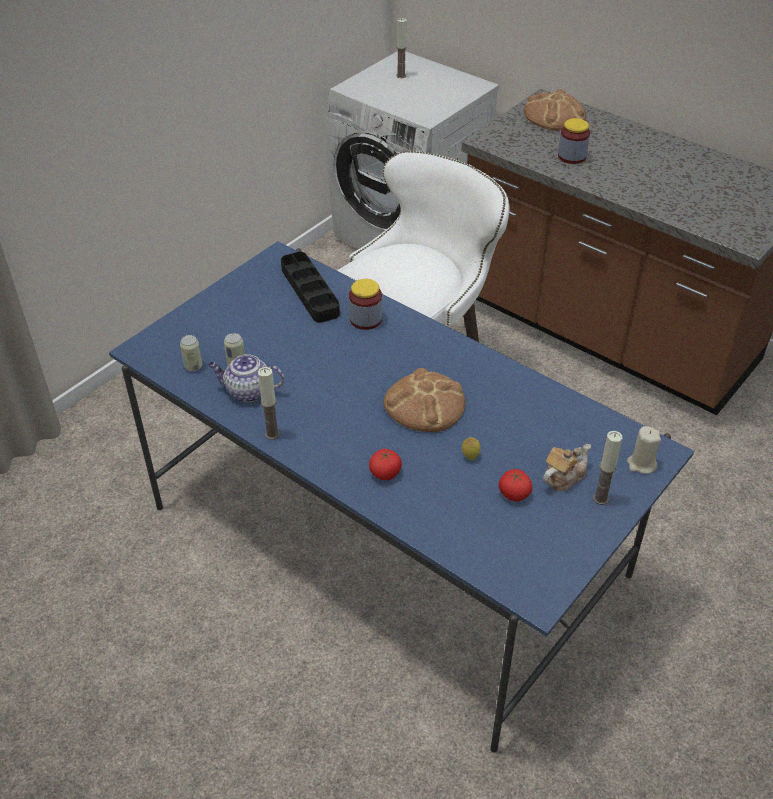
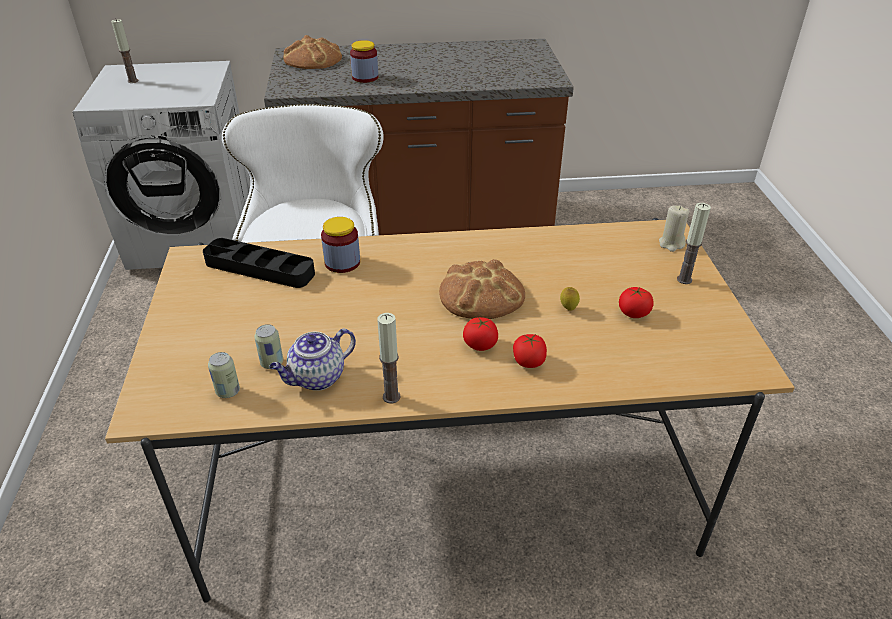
camera: 45 degrees left, 5 degrees down
(371, 439) = (480, 344): none -> tomato
(387, 540) = (445, 468): blue dining table -> beige dining table
(563, 477) = (643, 281): teapot -> none

